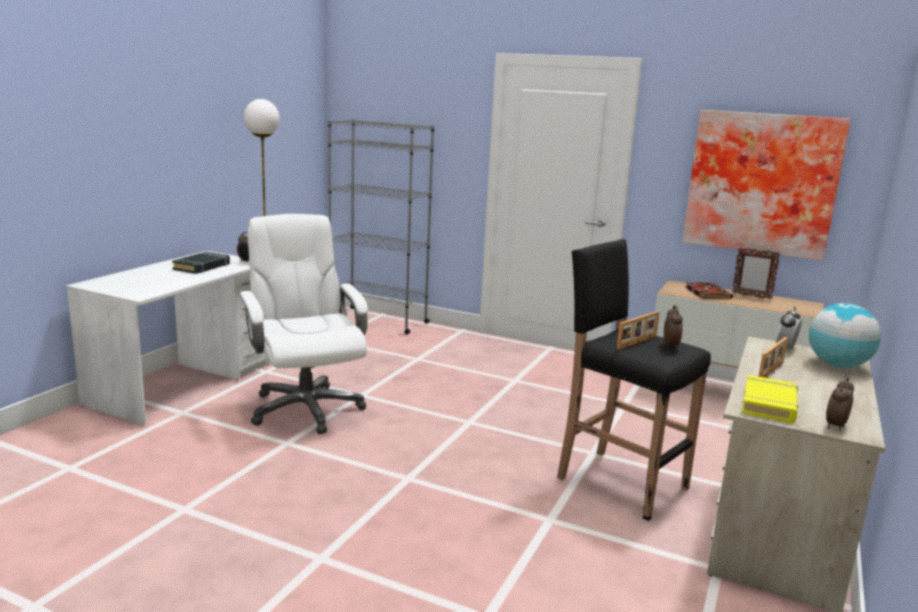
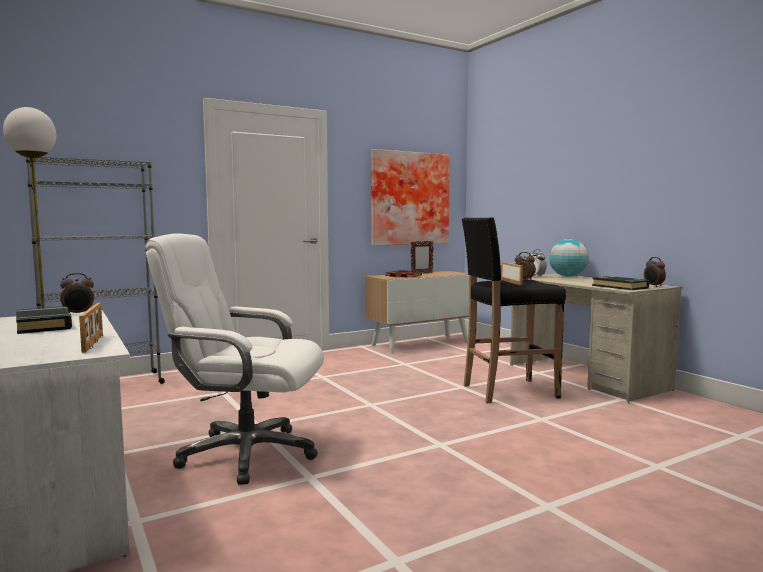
camera: 55 degrees left, 10 degrees down
(769, 404) = (620, 287): yellow book -> black book
(771, 372) = (571, 281): picture frame -> picture frame (94, 342)

